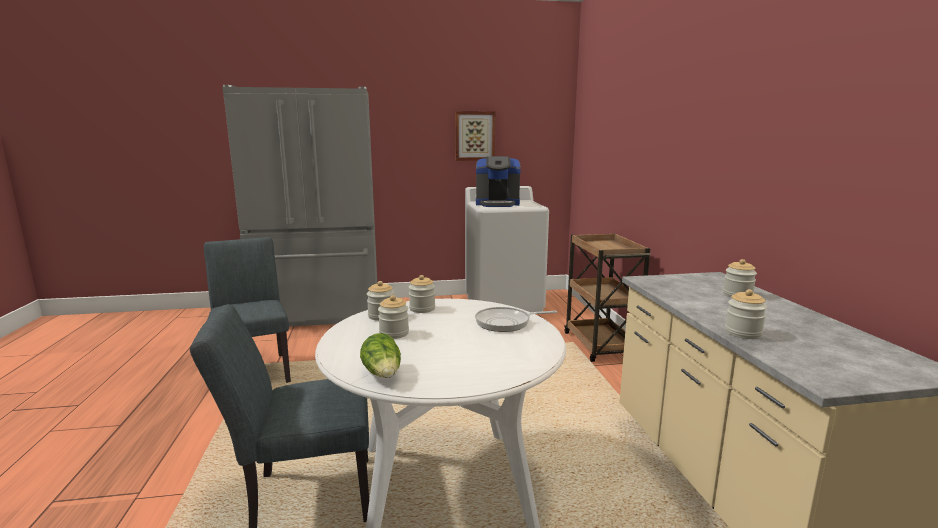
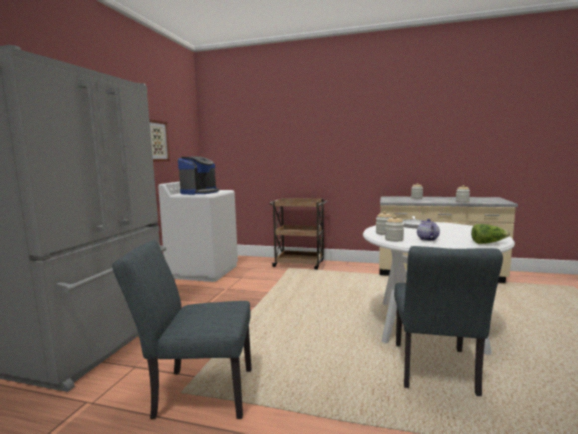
camera: 65 degrees left, 5 degrees down
(394, 333) = (427, 239): jar -> teapot

